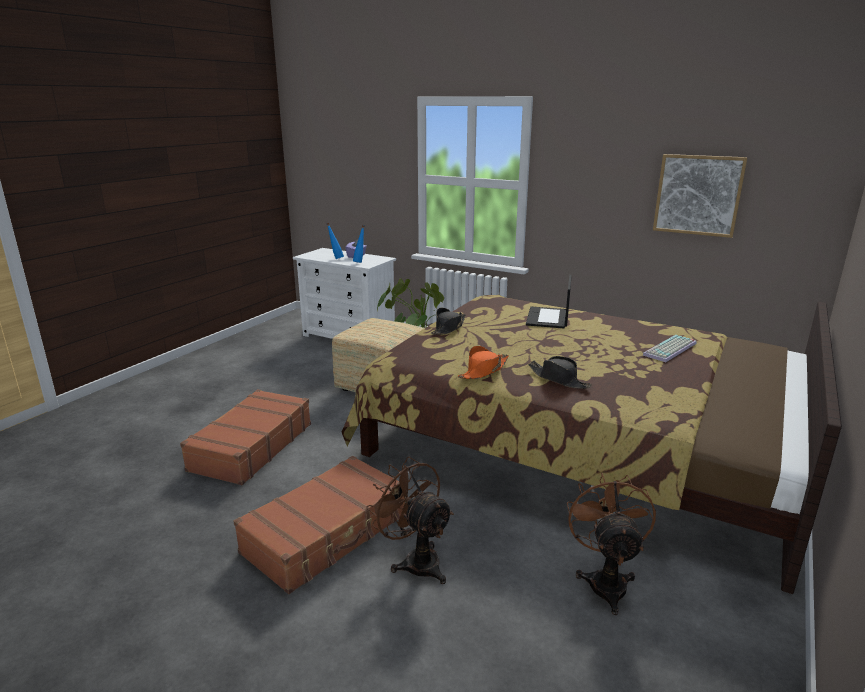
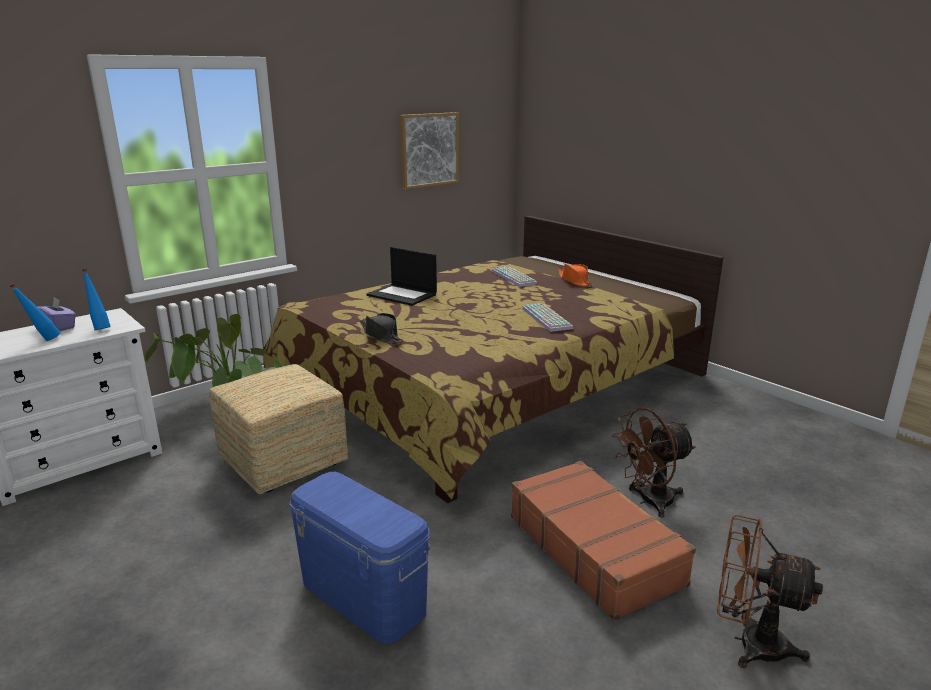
camera: 70 degrees left, 0 degrees up
(251, 447) = (363, 596): brown suitcase -> blue storage box
(483, 371) = (511, 340): orange hat -> orange hat (574, 281)
(559, 379) = (548, 318): black hat -> keyboard
(605, 580) = (686, 425): brown fan -> brown fan (749, 642)

